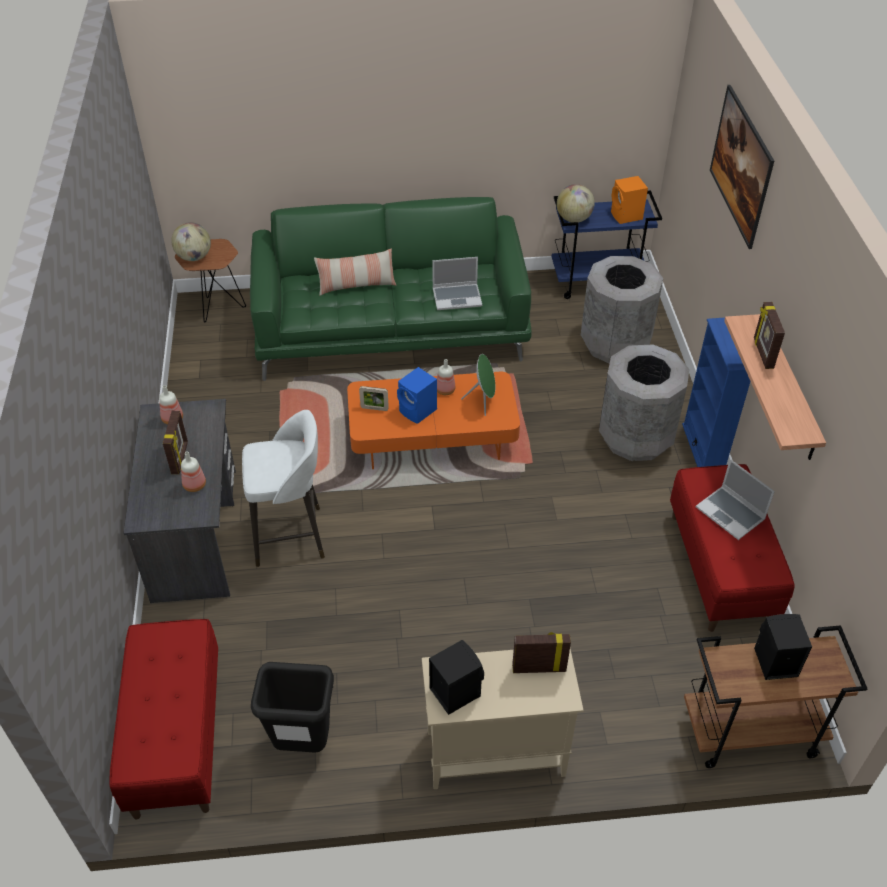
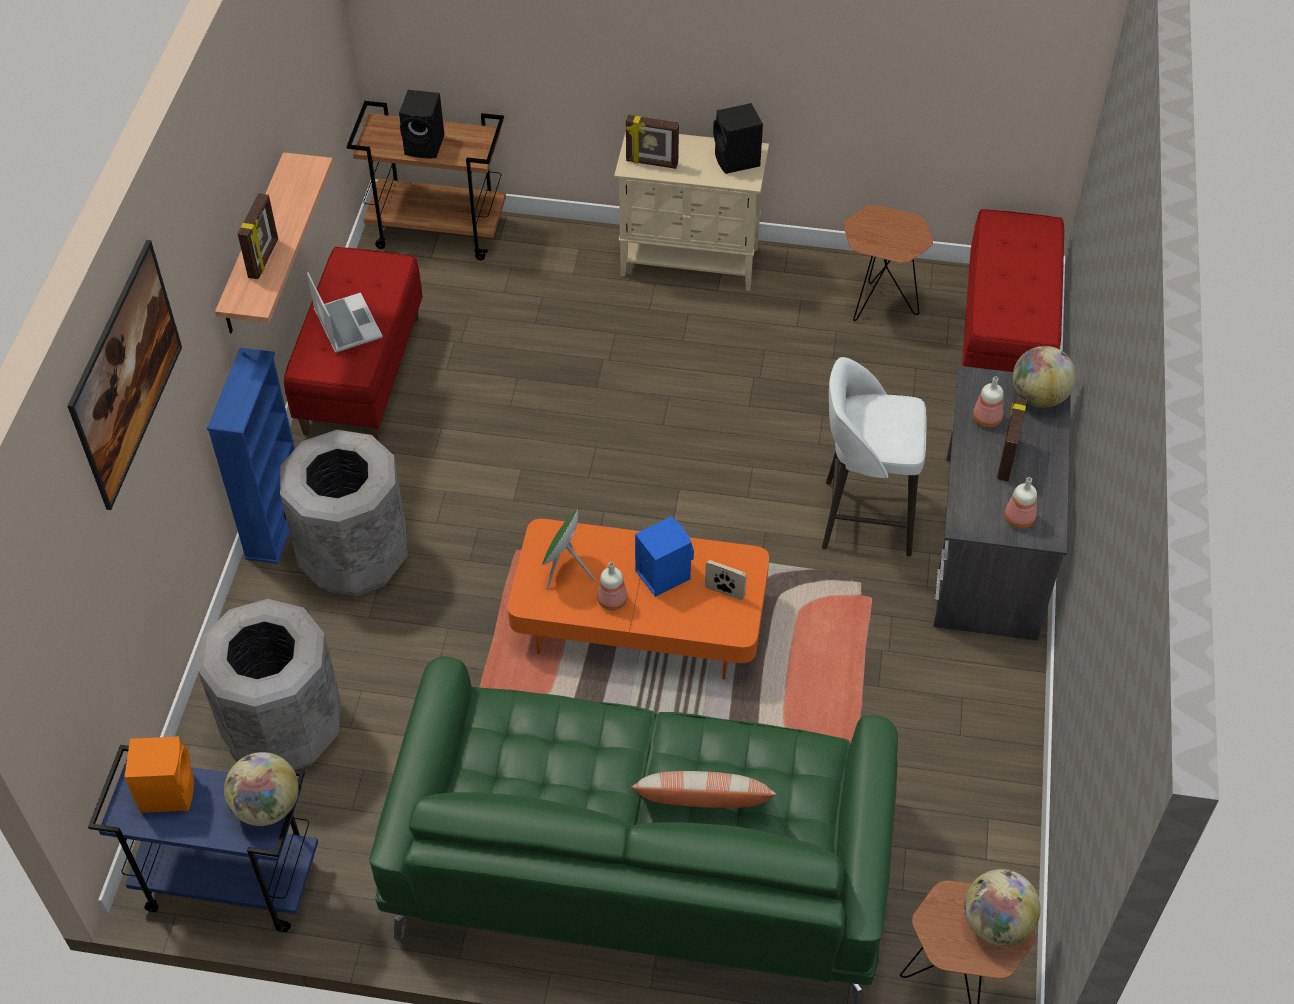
camera: 165 degrees left, 5 degrees up
(151, 511) = (1038, 397): none -> globe
(302, 743) = (877, 305): black trash can -> brown side table
(457, 297) = (538, 730): laptop -> none

